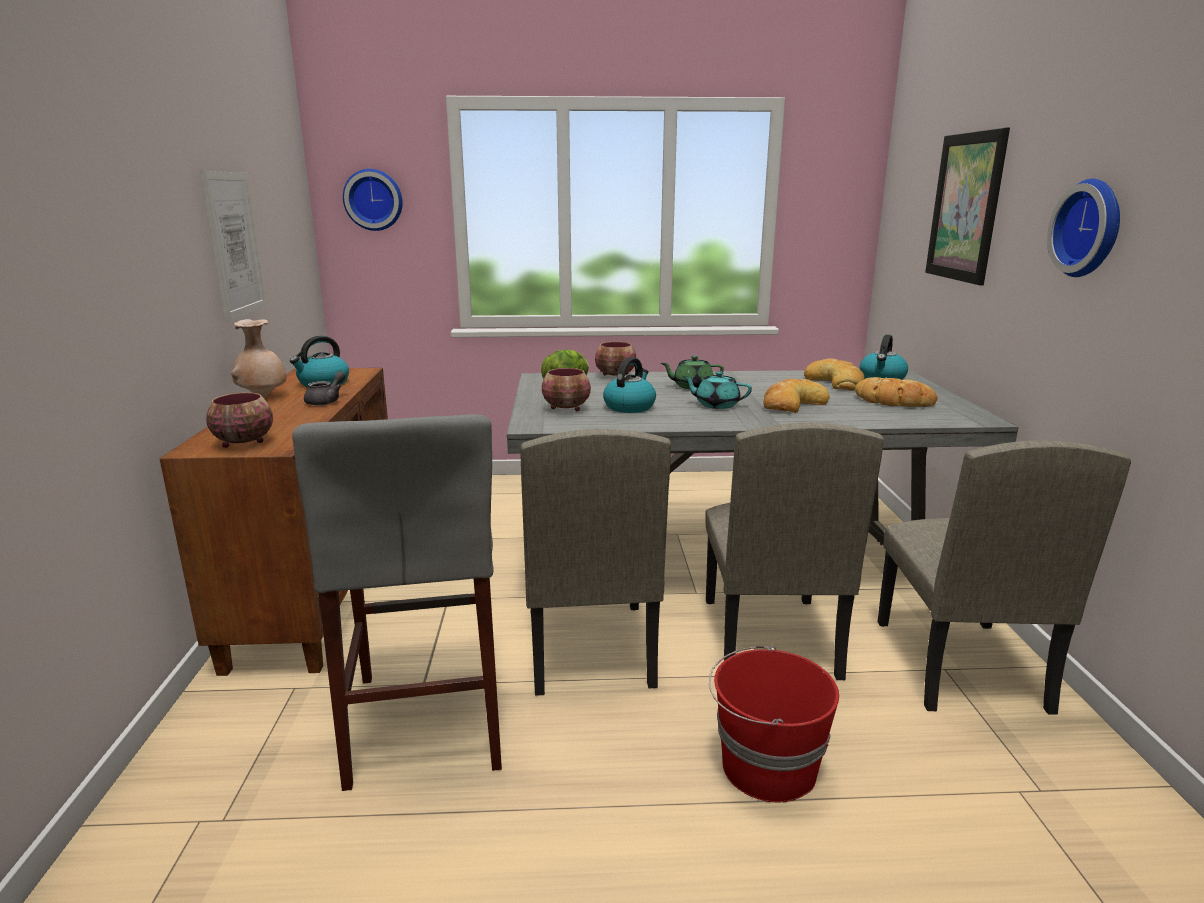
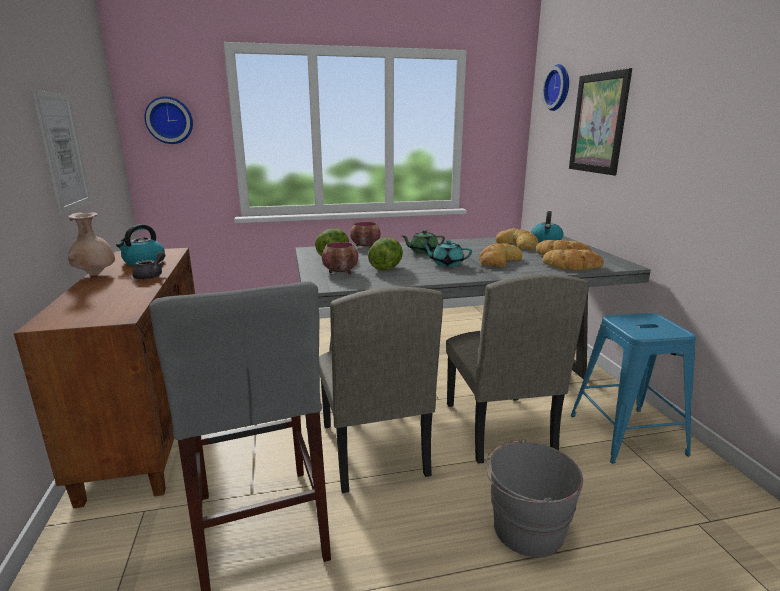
camera: 10 degrees left, 0 degrees up
(243, 442) = (88, 314): bowl -> none
(629, 406) = (386, 268): kettle -> lettuce
(765, 767) = (526, 530): red bucket -> grey bucket
(899, 416) = (572, 266): none -> bread
(957, 664) = (626, 434): beige chair -> blue stool
(1091, 228) = (702, 133): wall clock -> wall clock (559, 87)

